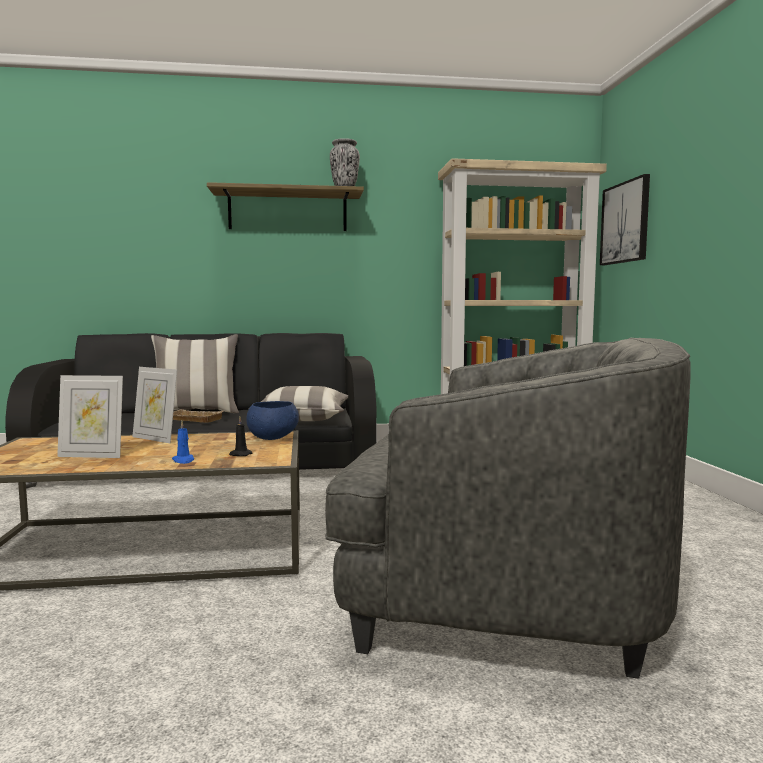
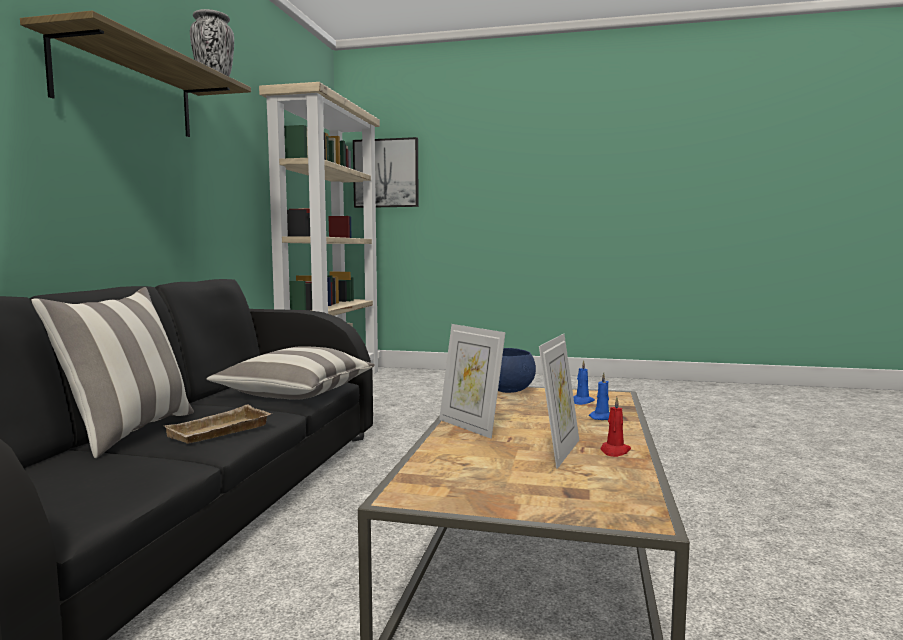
camera: 70 degrees left, 0 degrees up
(89, 465) = (614, 451): none -> red candle
(155, 439) = (470, 427): picture frame -> picture frame turned 90 degrees clockwise
(240, 454) = (581, 401): black candle -> blue candle
(503, 589) = (662, 440): grey armchair -> none

